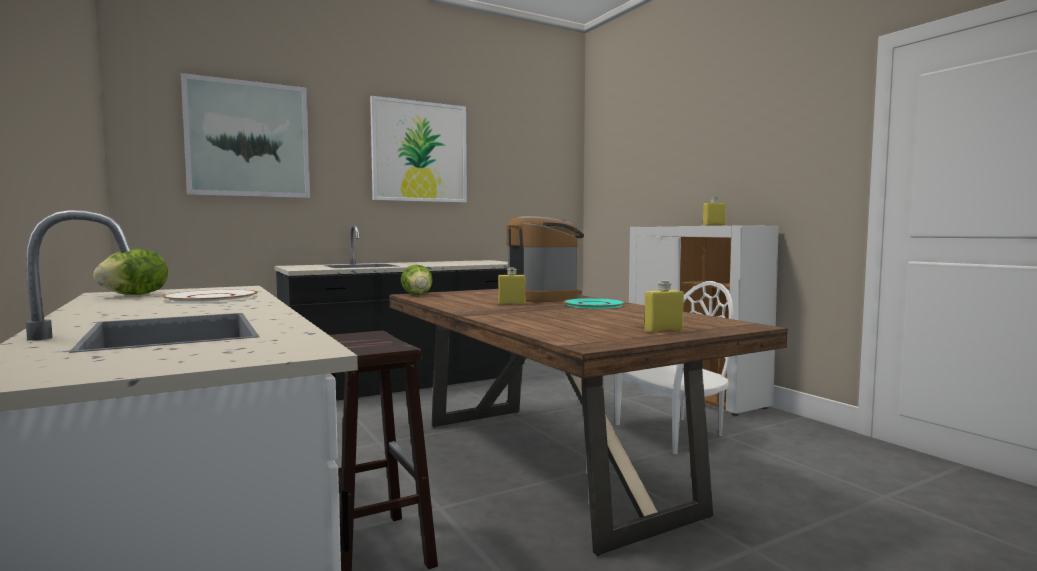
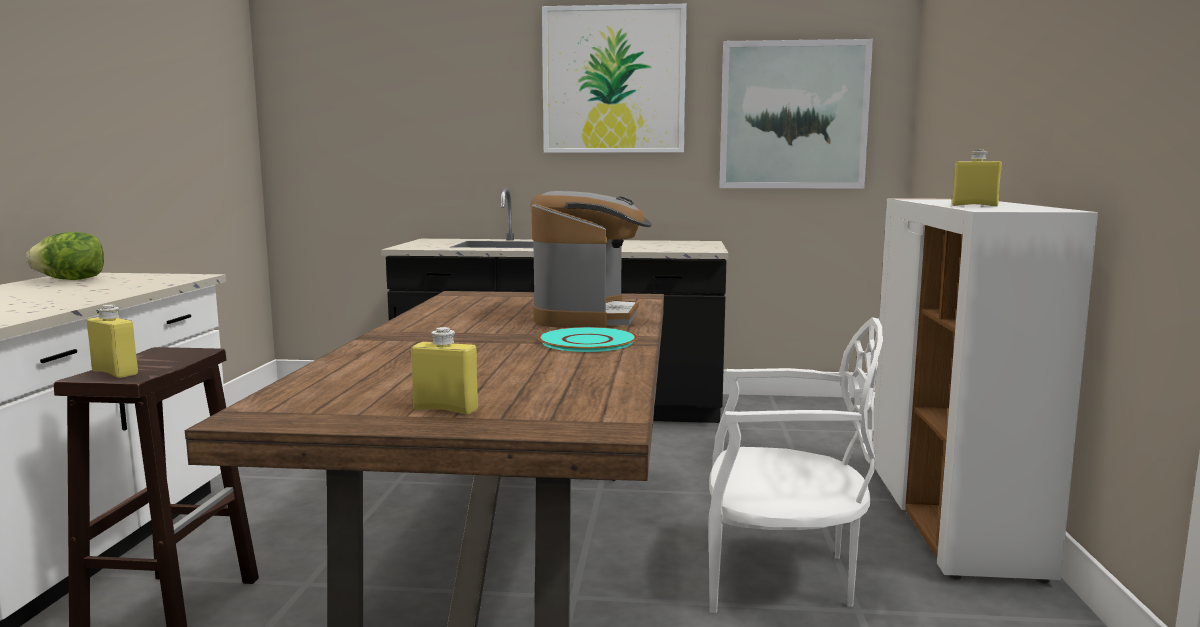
camera: 35 degrees right, 5 degrees up
(211, 298) = (86, 291): white plate -> none
(248, 139) = (393, 82): picture -> picture (793, 115)
(417, 295) = (463, 295): lettuce -> none
(511, 303) = (497, 324): yellow bottle -> yellow bottle (115, 373)

